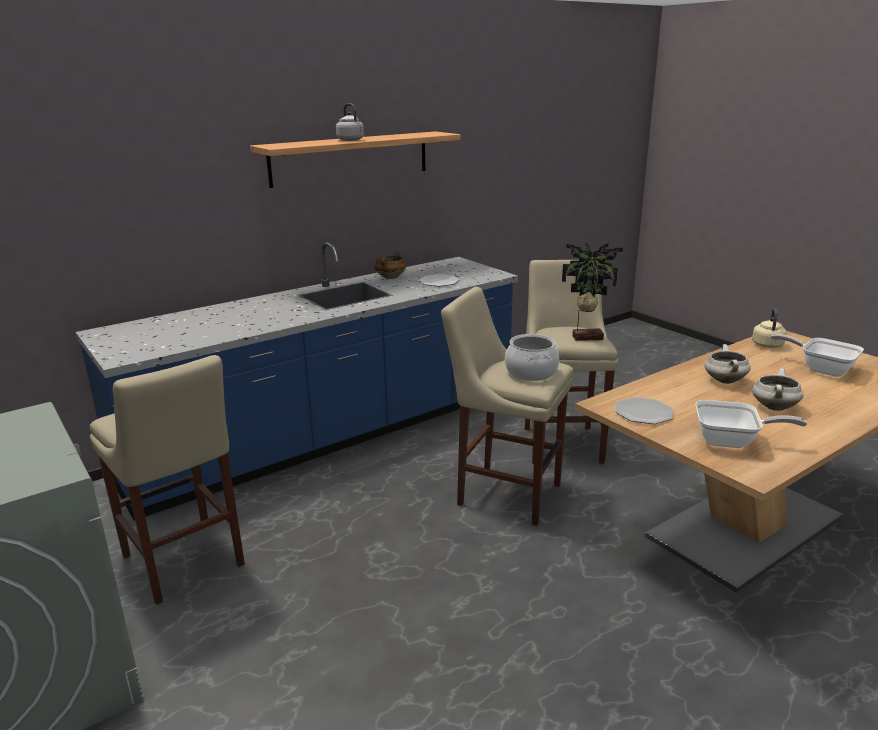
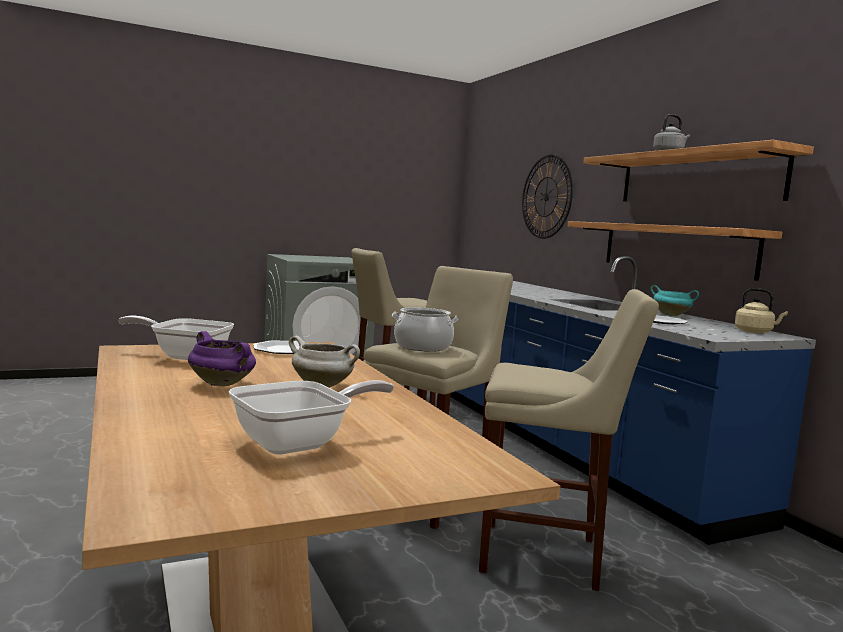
camera: 100 degrees right, 15 degrees down
(120, 198) = (546, 197): none -> wall clock
(341, 223) = (675, 248): none -> shelf
(390, 277) = (671, 315): brown cooking pot -> turquoise cooking pot
(586, 337) = (529, 376): potted plant -> none
(732, 441) = (185, 356): frying pan -> frying pan turned 75 degrees clockwise
(767, 344) = (448, 444): beige kettle -> beige kettle (755, 332)
(773, 407) = (223, 384): white cooking pot -> purple cooking pot

